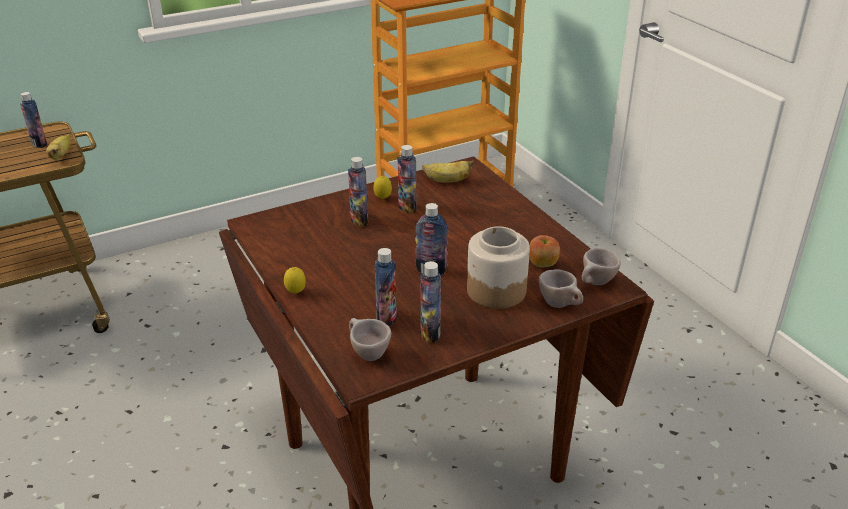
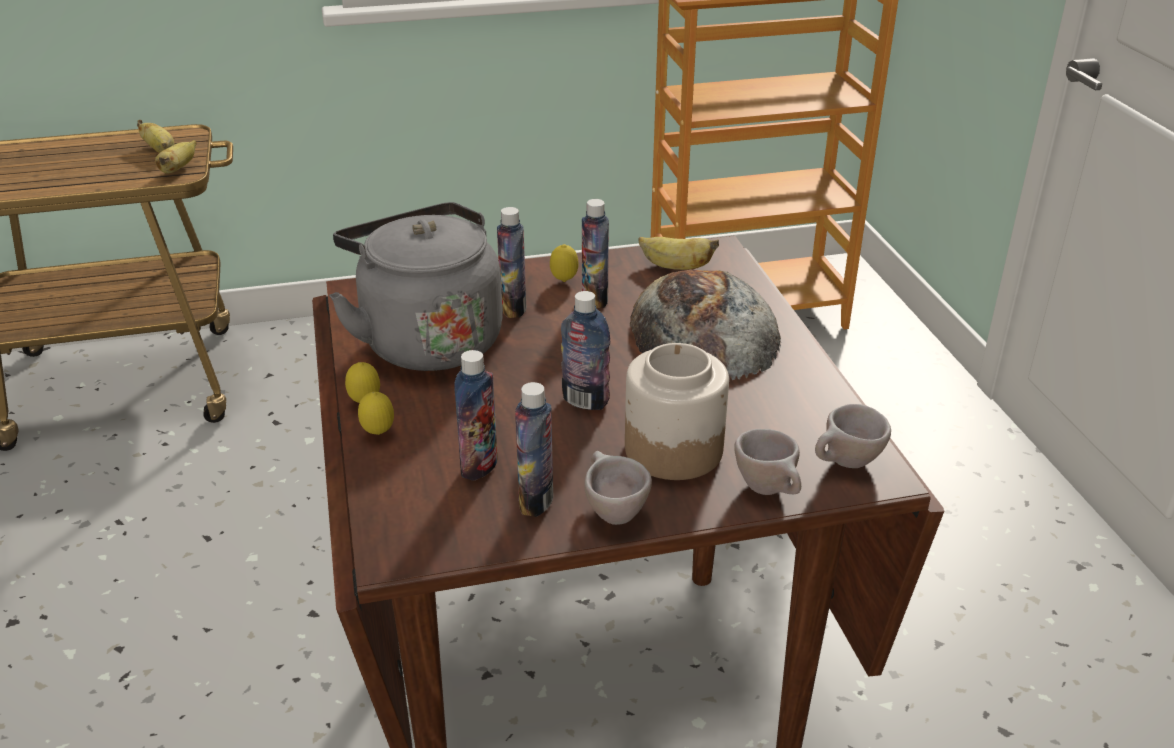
camera: 15 degrees right, 0 degrees up
(39, 144) = (160, 151): bottle -> banana
(314, 310) = (378, 434): none -> lemon
(315, 248) = (427, 340): none -> grey kettle
(366, 353) = (421, 516): beige cup -> beige cup (611, 511)
(481, 218) = (703, 330): none -> bread
(542, 264) = (769, 419): apple -> none

